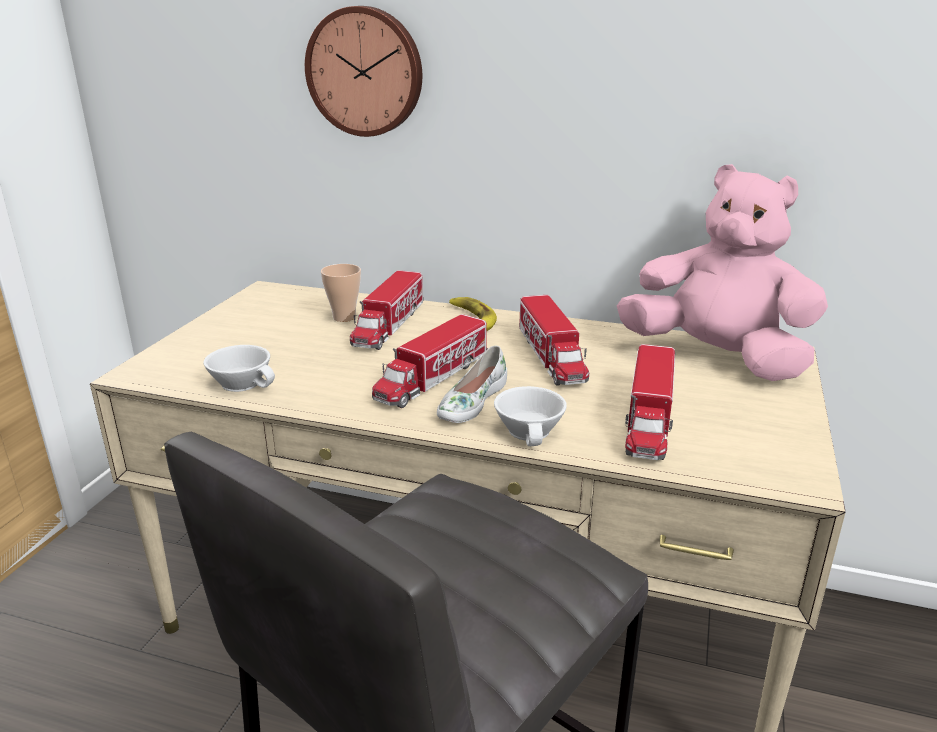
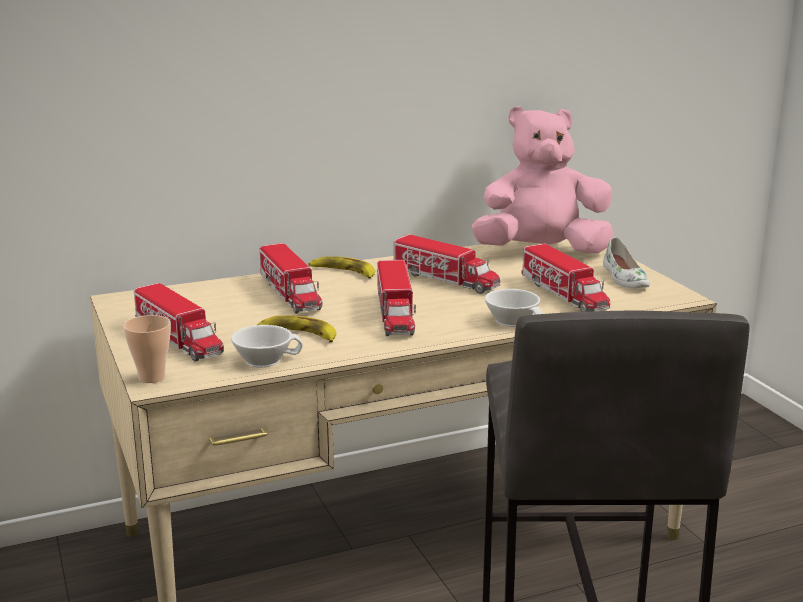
camera: 40 degrees left, 5 degrees down
(229, 339) = (179, 339): none -> toy truck
(315, 369) = (299, 335): none -> banana
(344, 317) = (241, 299): cup -> cup (152, 377)
(366, 72) = (209, 66): wall clock -> none
(471, 401) = (448, 318): white shoe -> white shoe (624, 278)

